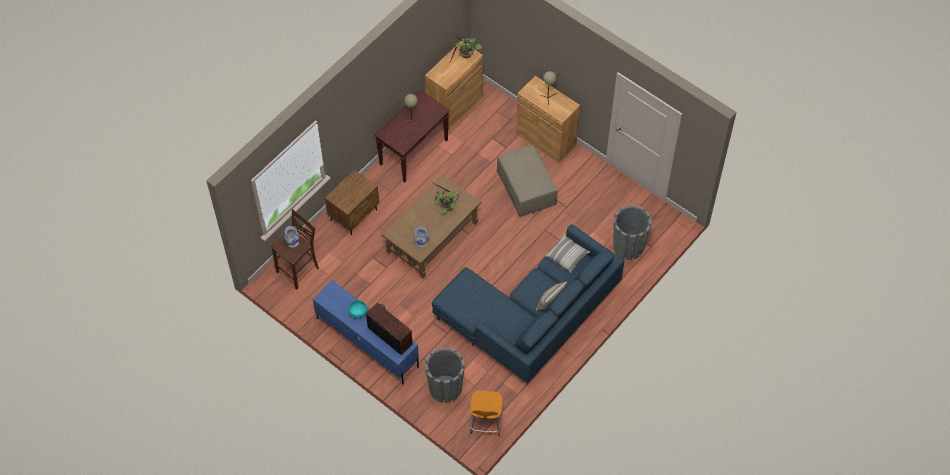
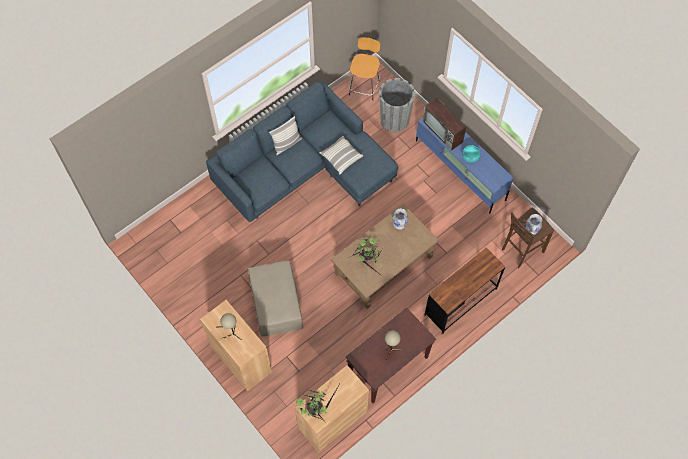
camera: 170 degrees left, 5 degrees up
(354, 215) = (460, 302): brown nightstand -> brown desk
(567, 256) = (258, 185): pillow -> pillow (341, 157)
(628, 246) = (192, 223): grey planter -> none

